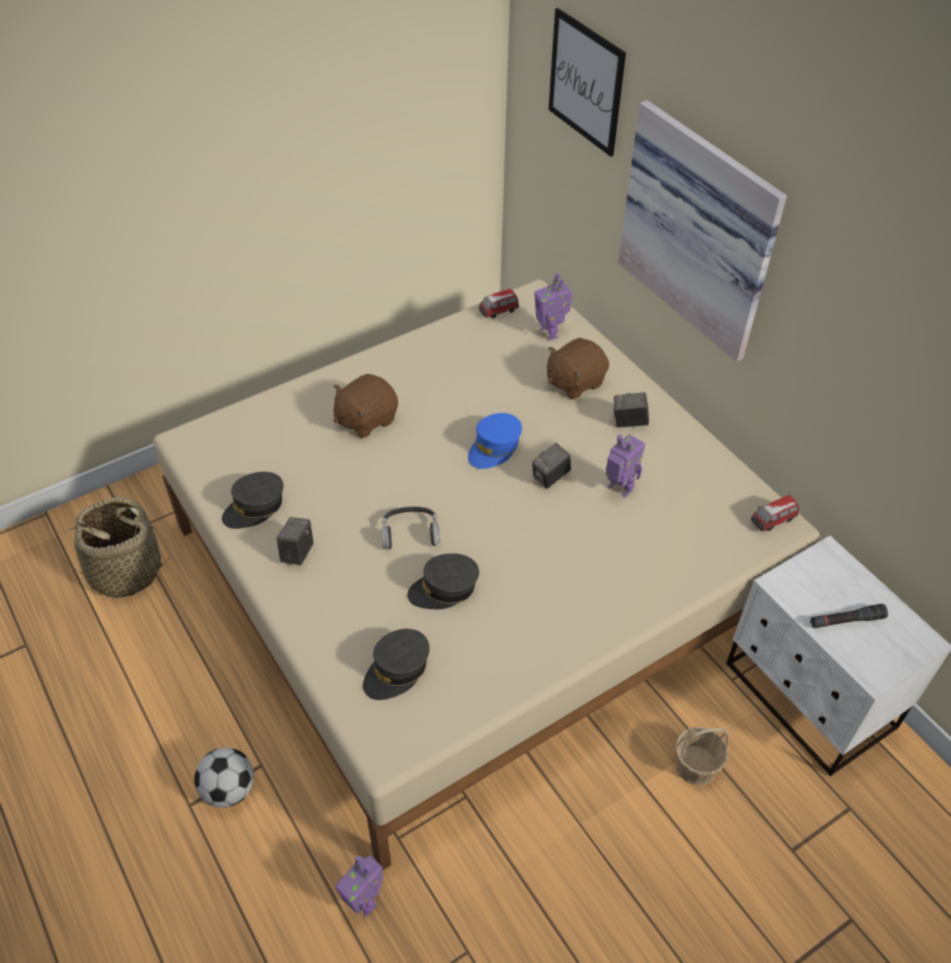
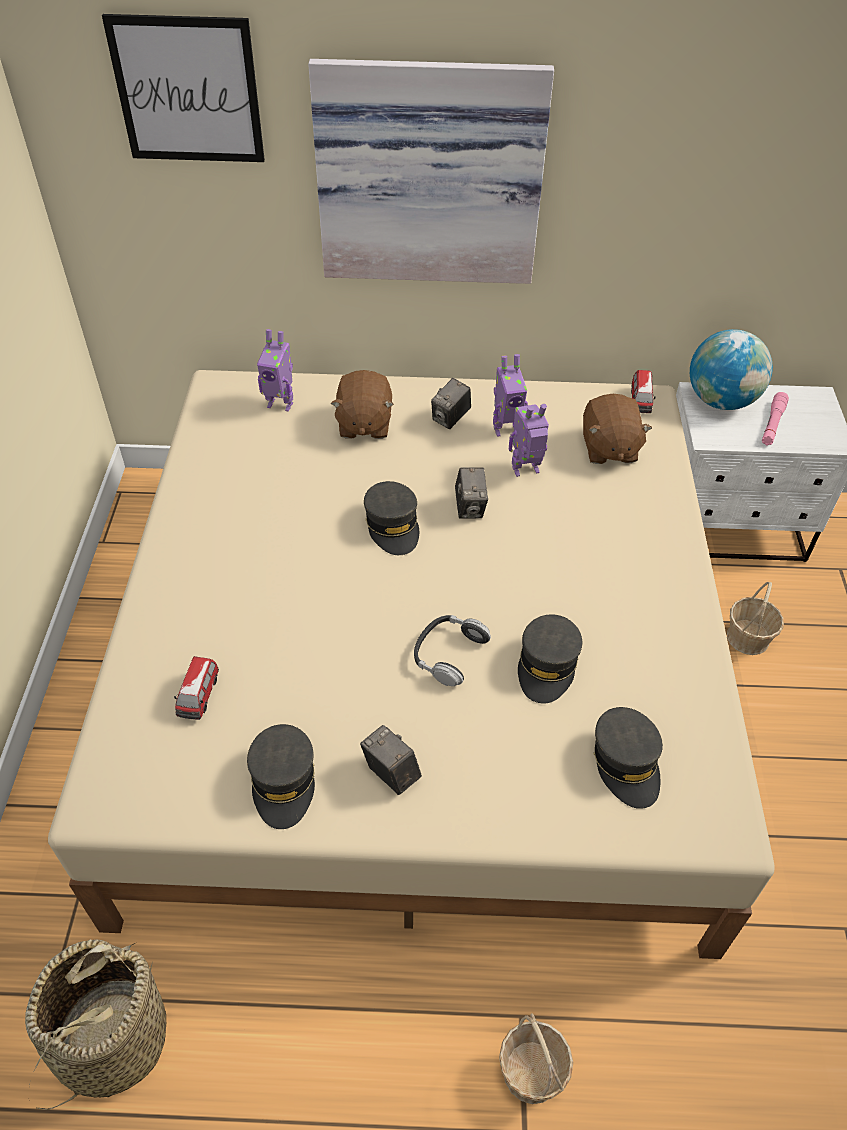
camera: 55 degrees left, 0 degrees up
(228, 790) = (531, 1072): football -> basket
(364, 902) = (748, 997): toy robot -> toy robot (505, 429)
(366, 419) = (249, 606): brown plush toy -> brown plush toy (608, 448)
(494, 448) = (393, 526): blue cap -> grey cap
(498, 311) = (208, 421): toy car -> toy car (199, 696)
(836, 573) = (721, 401): none -> globe
(846, 621) = (772, 424): black flashlight -> pink flashlight

